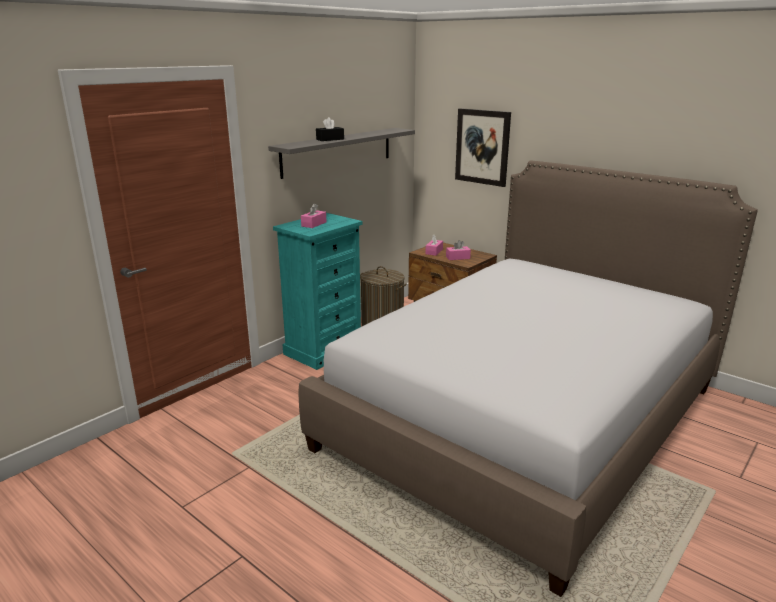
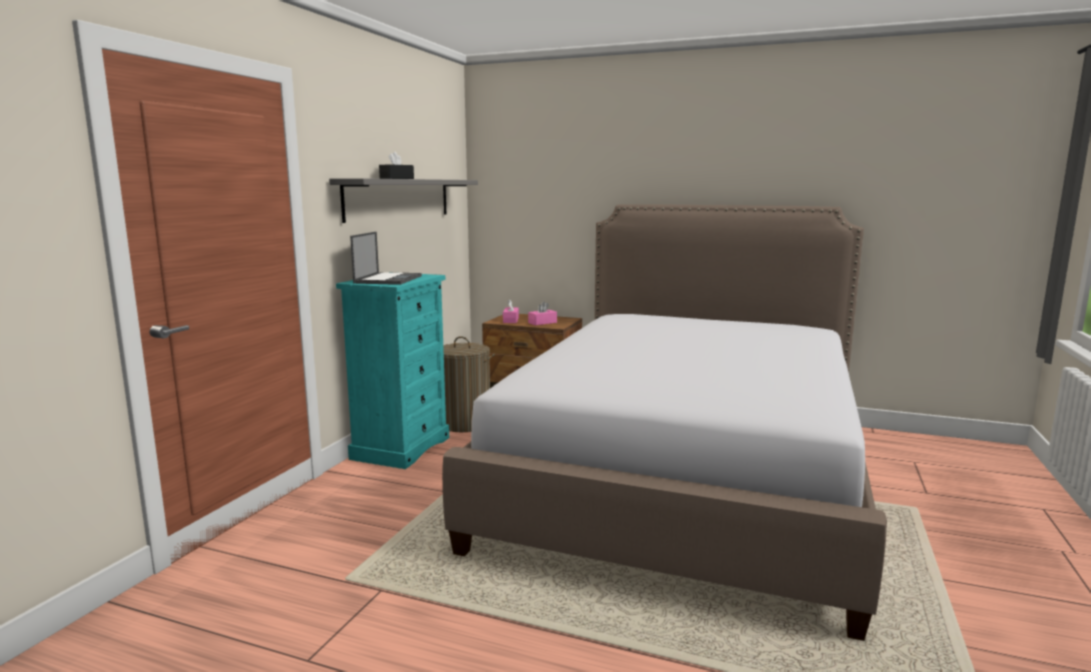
camera: 20 degrees left, 10 degrees down
(314, 224) = (388, 279): pink tissue box -> laptop
(482, 147) = (555, 197): picture -> none

